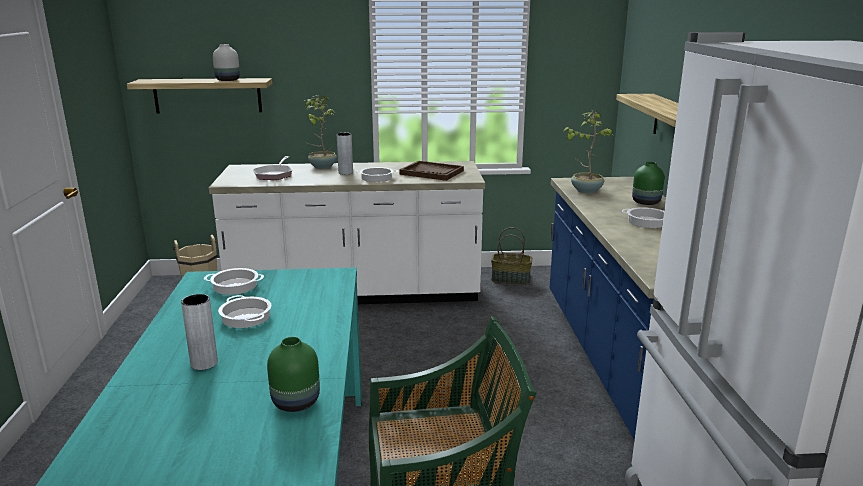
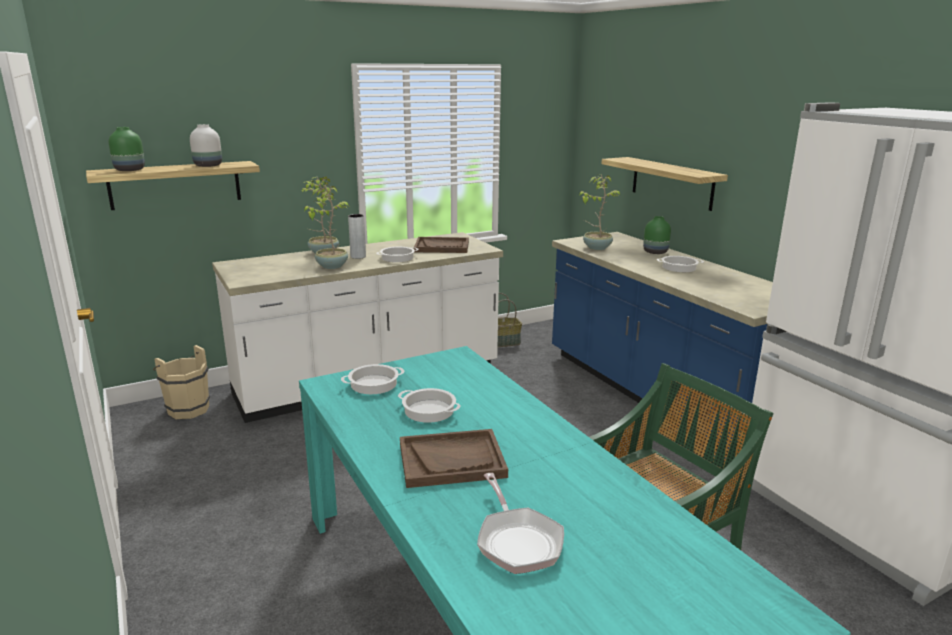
camera: 25 degrees left, 0 degrees up
(204, 363) = (452, 460): grey vase -> brown tray
(274, 175) = (284, 267): frying pan -> frying pan (517, 541)
(296, 403) = (585, 472): green vase -> green vase (130, 170)
(311, 179) = (331, 266): none -> potted plant

